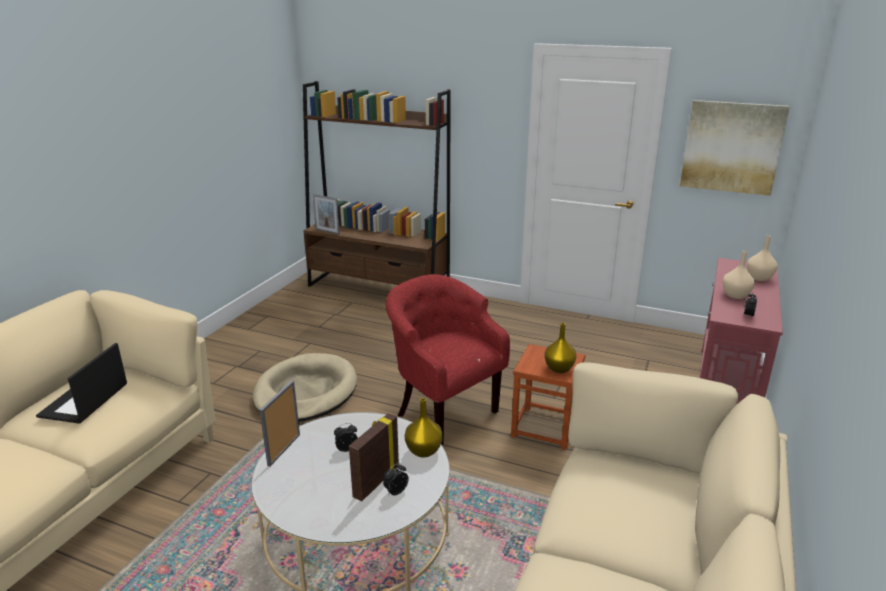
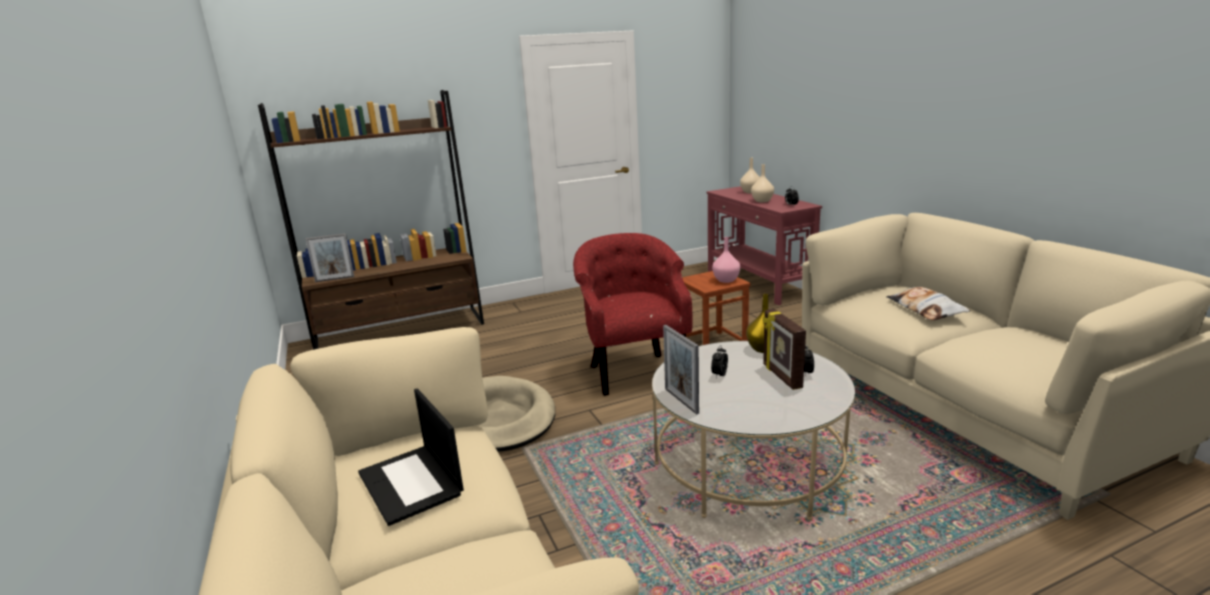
camera: 45 degrees left, 5 degrees down
(443, 411) = (633, 371): red armchair -> red armchair turned 75 degrees clockwise
(558, 368) = (725, 280): yellow vase -> pink vase
(634, 516) = (926, 309): none -> pillow
(732, 147) = (687, 105): picture -> none

